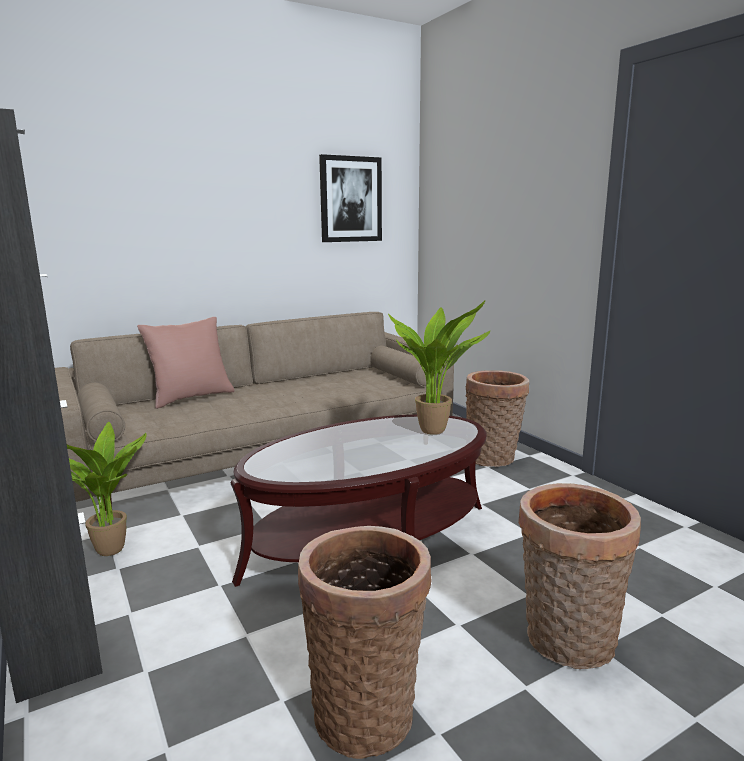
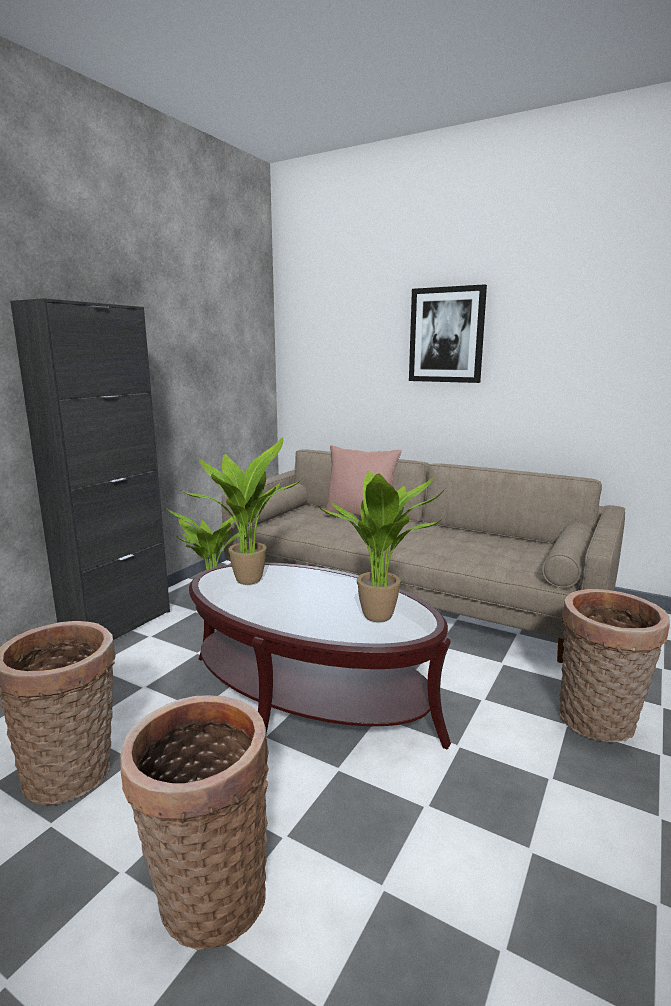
camera: 60 degrees right, 0 degrees up
(293, 458) = (247, 579): none -> potted plant
(350, 199) = (608, 334): picture -> picture (446, 335)

